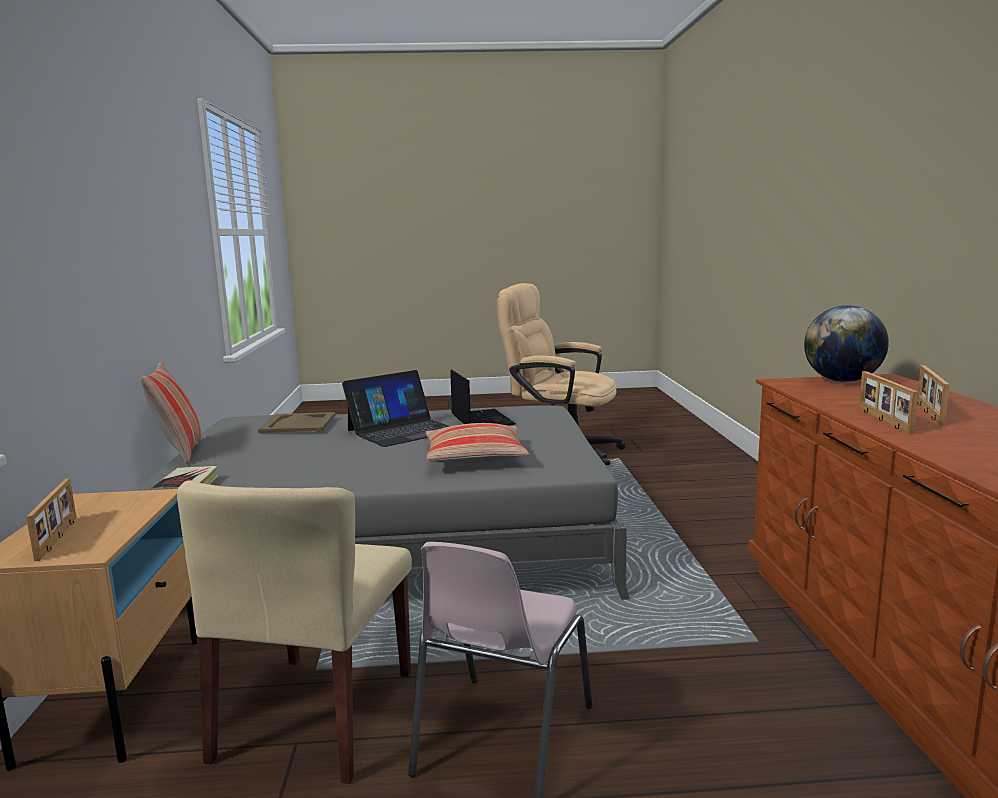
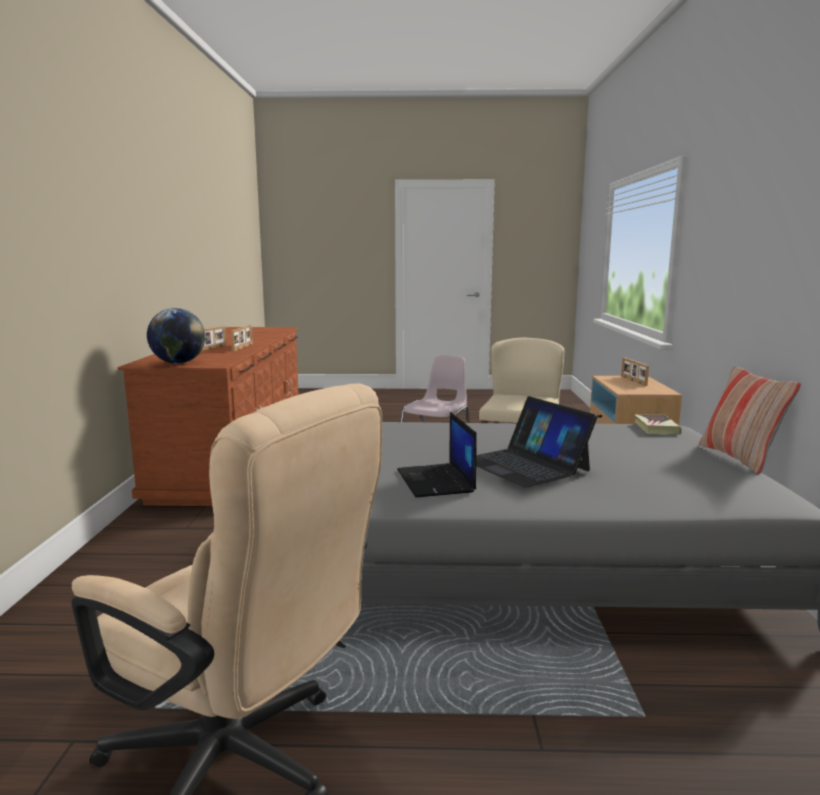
camera: 175 degrees left, 0 degrees up
(299, 423) = (665, 479): beige tray -> none
(402, 430) = (525, 465): laptop -> laptop turned 90 degrees counterclockwise
(475, 457) = (445, 437): pillow -> none

